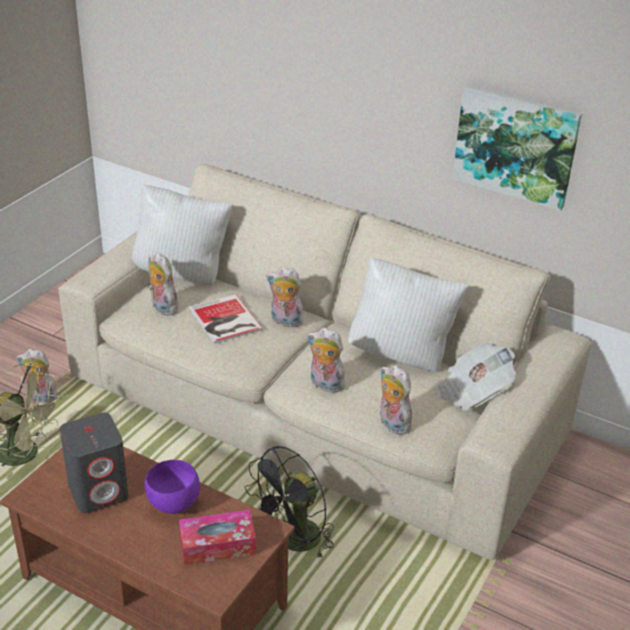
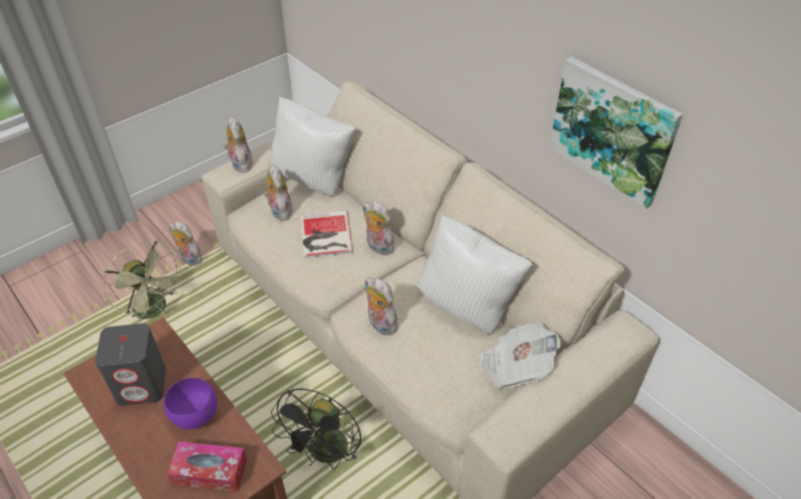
camera: 20 degrees right, 10 degrees up
(292, 542) = (326, 454): black fan -> black fan turned 45 degrees counterclockwise
(391, 424) = (422, 383): plush toy -> plush toy (240, 164)

